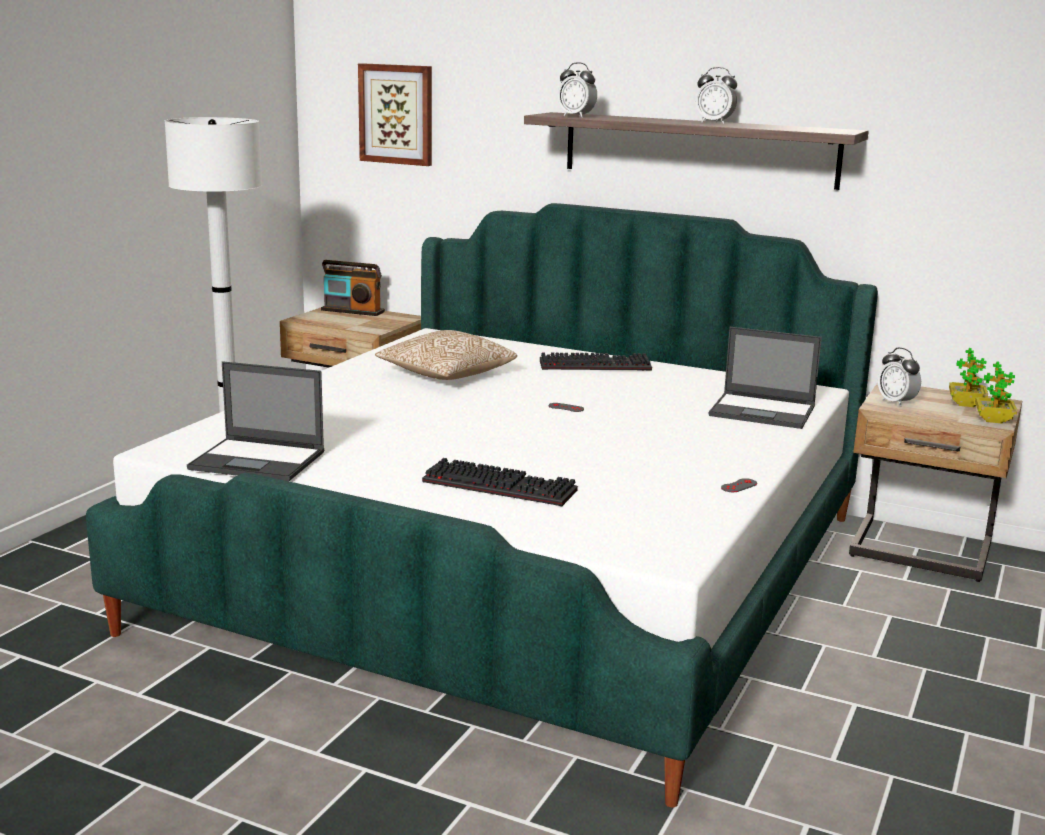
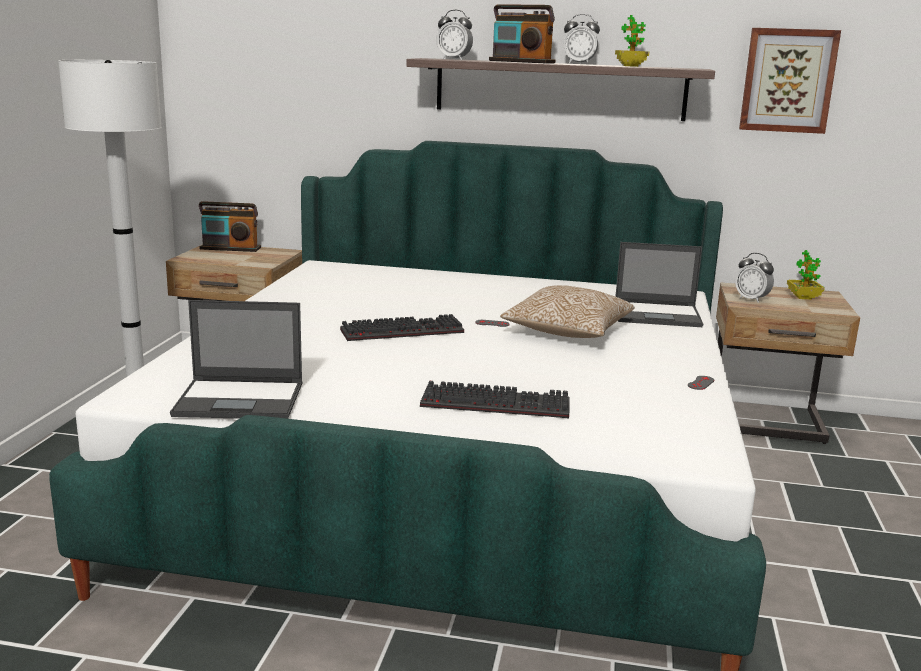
camera: 15 degrees left, 0 degrees up
(396, 114) = (266, 62): picture -> picture (788, 80)
(446, 375) = (361, 301): pillow -> pillow (567, 332)
(596, 365) = (486, 284): keyboard -> keyboard (403, 331)
(650, 119) = (521, 62): none -> radio
(993, 420) = (836, 309): potted plant -> potted plant (630, 66)

